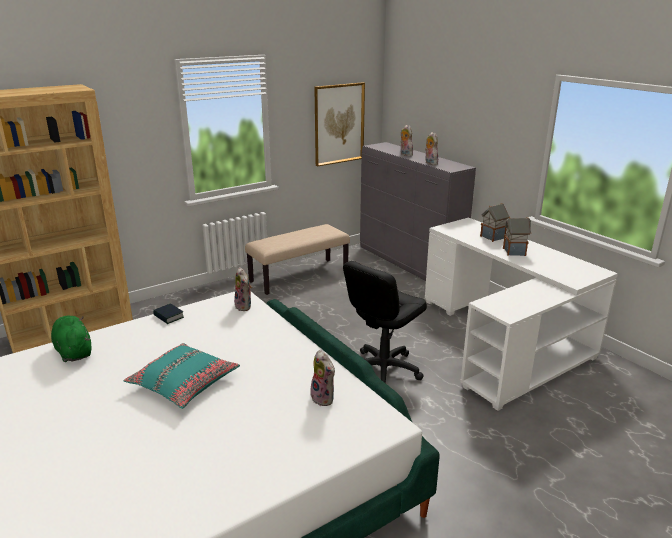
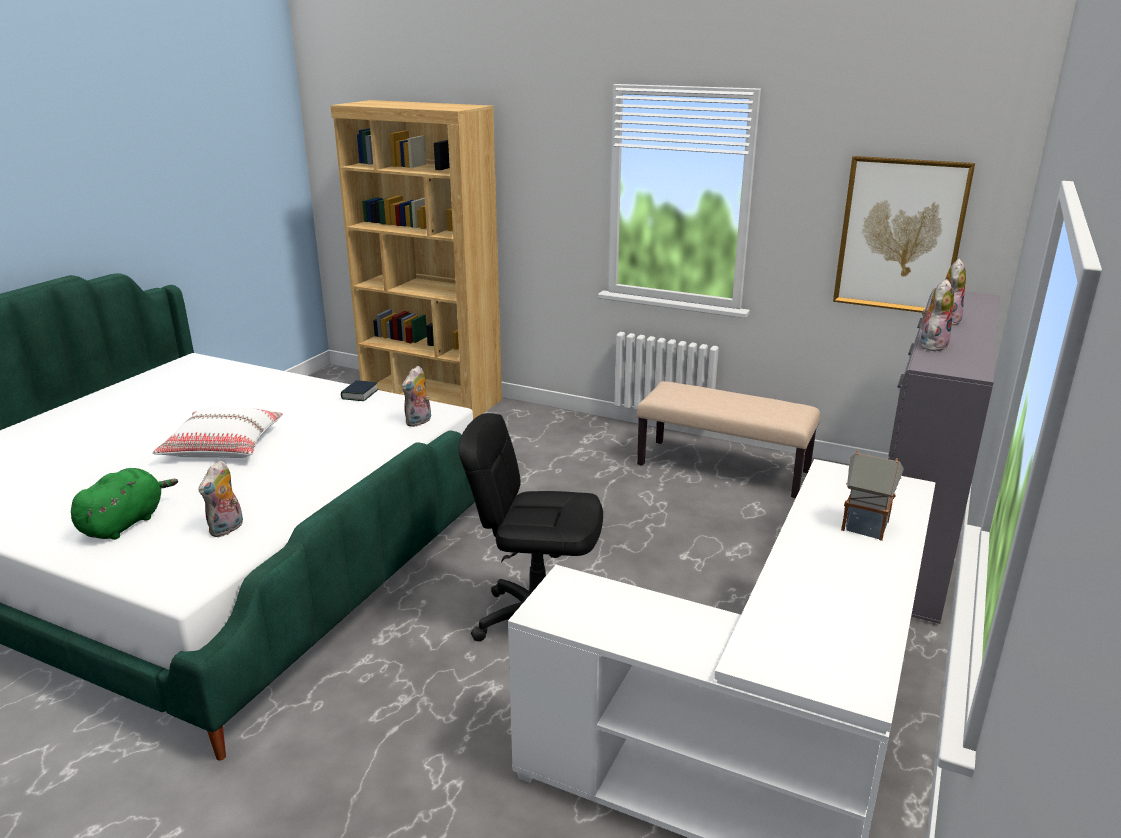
camera: 60 degrees right, 0 degrees up
(73, 351) = (257, 381): green plush toy -> green plush toy (125, 523)
(184, 383) = (223, 446): turquoise pillow -> white pillow
(514, 252) = (822, 563): toy house -> none

